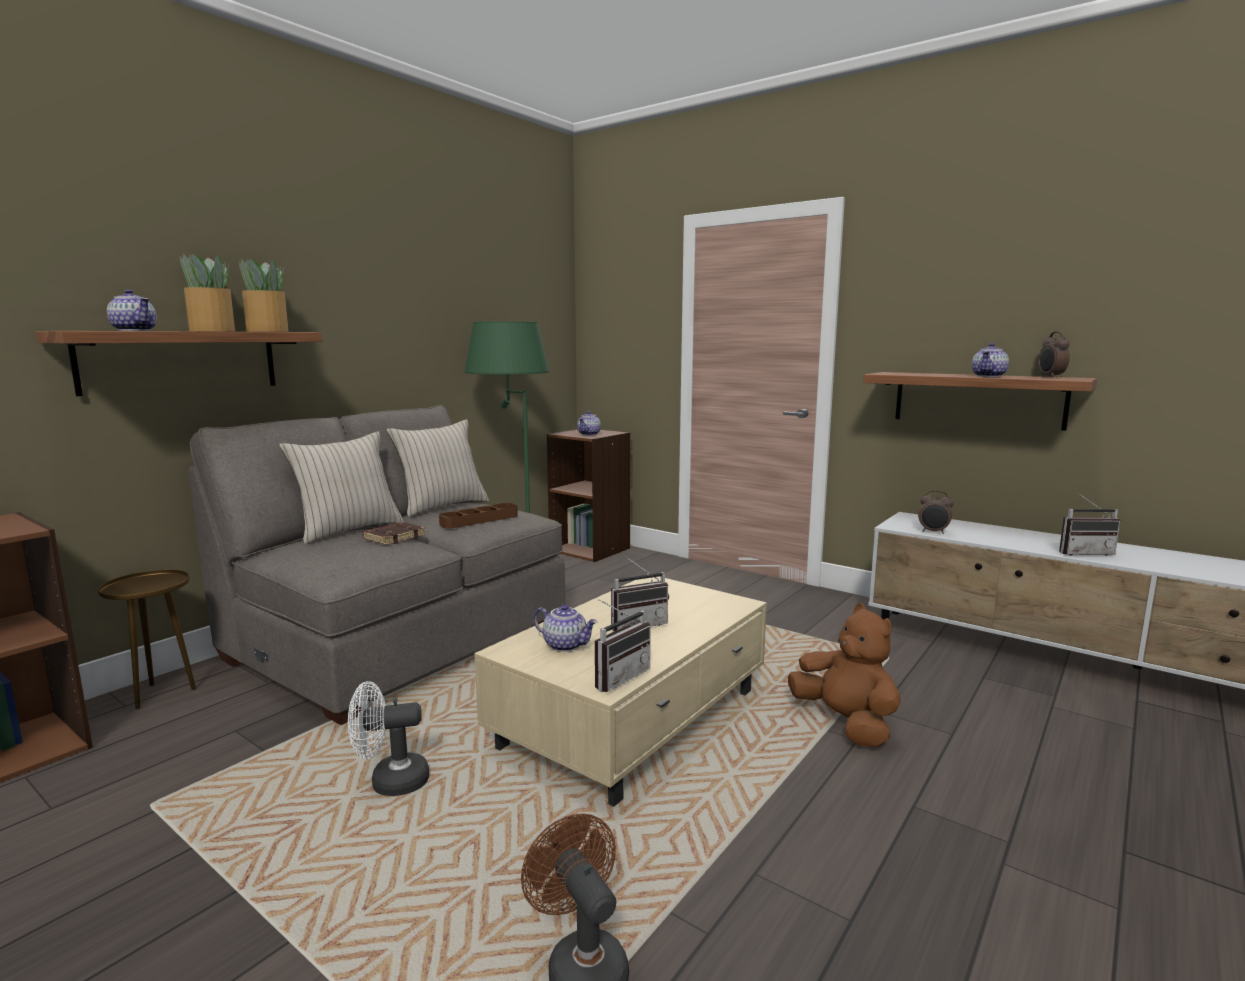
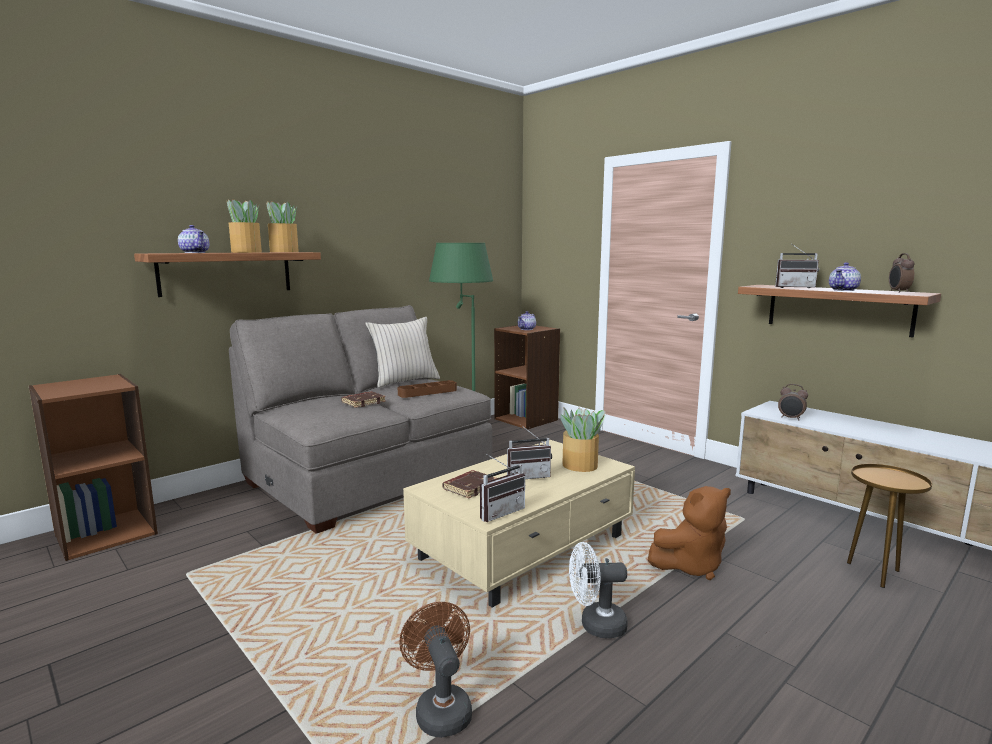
camera: 10 degrees right, 0 degrees up
(161, 693) = (205, 502): brown side table -> brown side table (875, 573)
(348, 530) = (333, 396): beige pillow -> none
(390, 782) = (341, 575): white fan -> white fan (596, 625)
(566, 645) = (470, 487): teapot -> brown book
(699, 606) = (580, 465): none -> potted plant
(845, 723) = (690, 566): brown plush toy -> brown plush toy turned 90 degrees clockwise
(1083, 552) = (918, 442): radio -> radio (794, 287)

